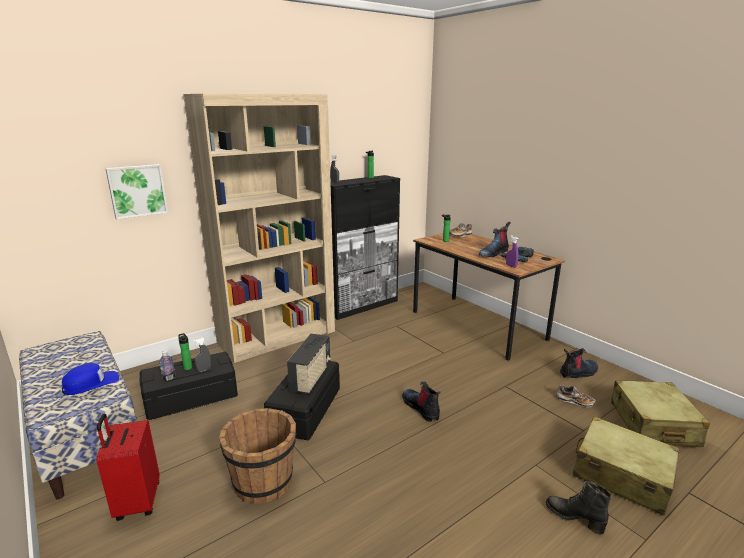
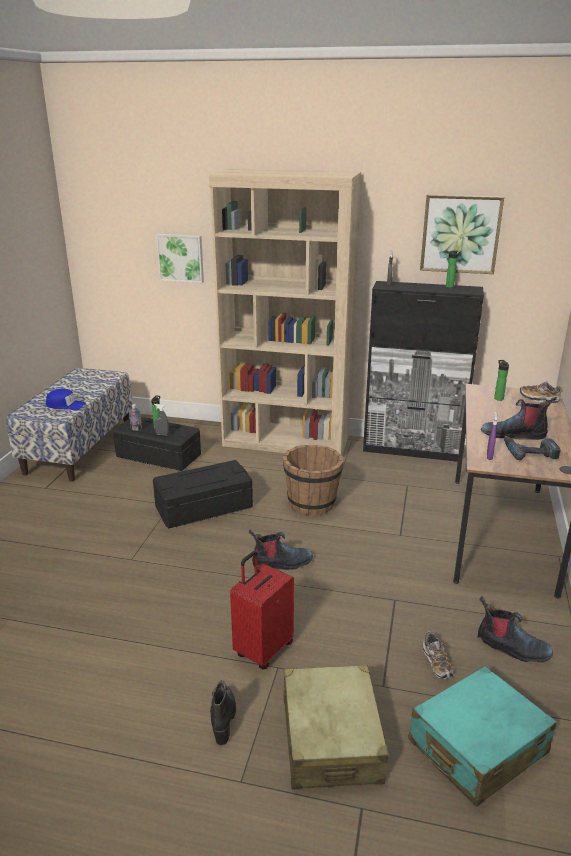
camera: 50 degrees right, 5 degrees up
(137, 502) = (43, 500): red suitcase -> red suitcase (263, 649)
(263, 481) = (105, 534): brown bucket -> brown bucket (312, 503)
(311, 378) = (208, 478): radio -> none
(368, 139) = (460, 234): none -> picture
(421, 408) = (281, 563): boot -> boot turned 60 degrees clockwise
(653, 424) = (477, 747): beige suitcase -> turquoise suitcase

